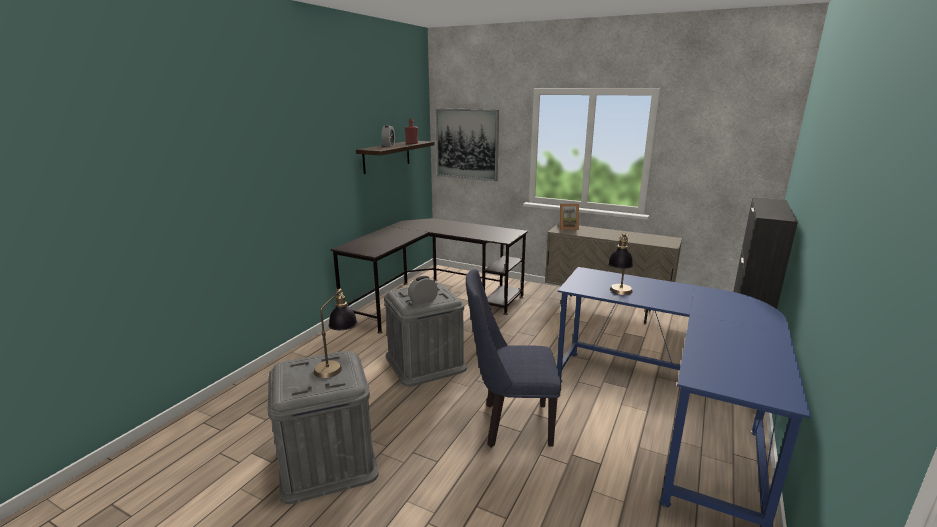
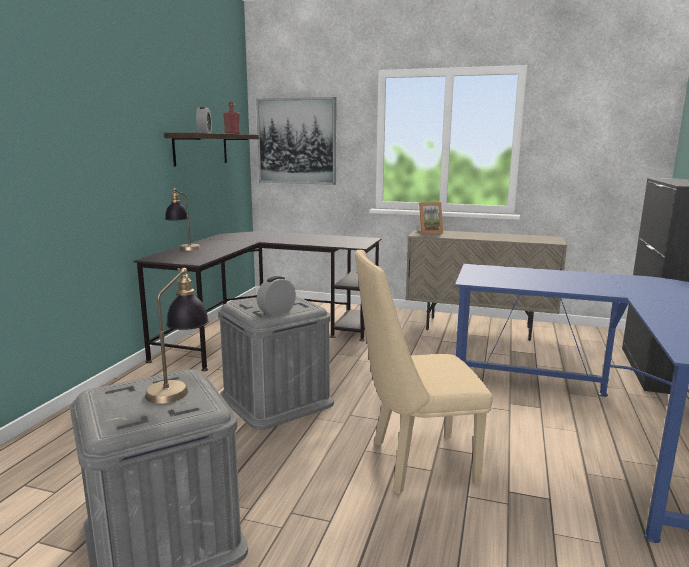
camera: 10 degrees left, 5 degrees down
(510, 424) = (413, 463): blue chair -> beige chair
(618, 293) = (530, 284): table lamp -> table lamp (184, 250)

